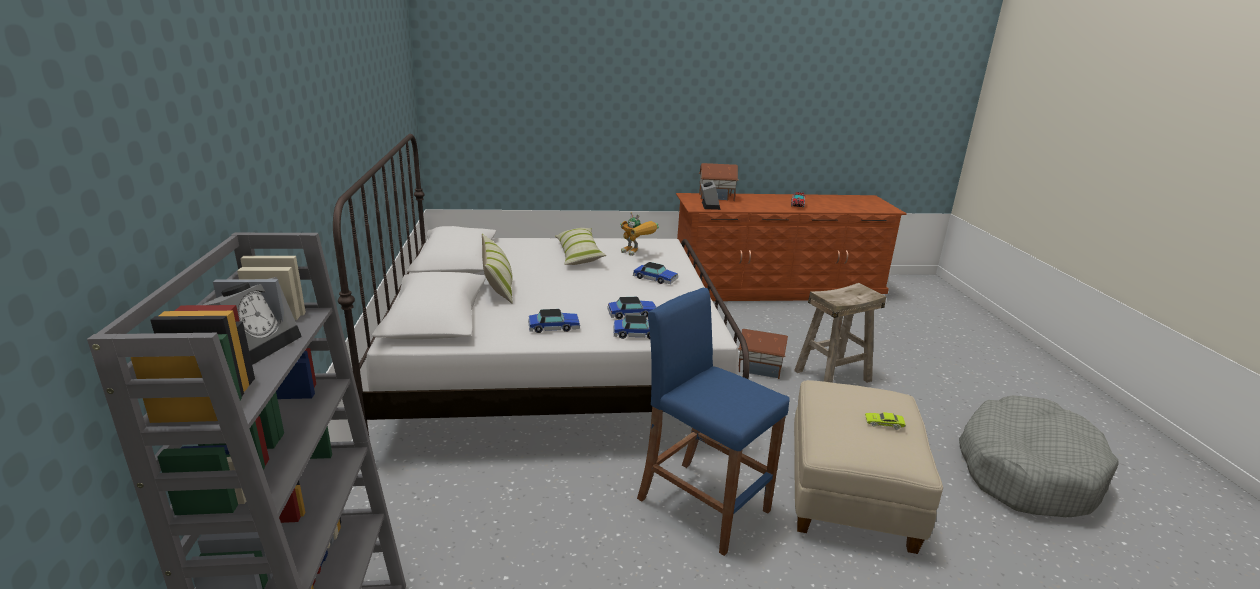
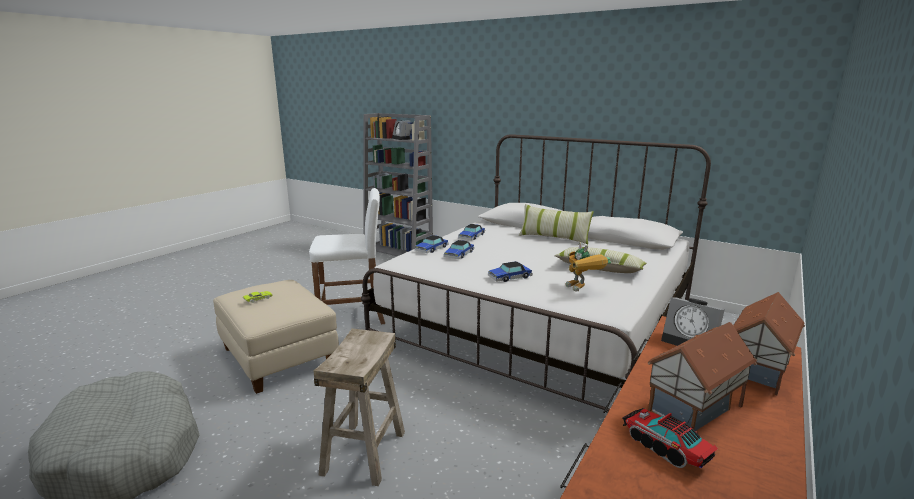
camera: 130 degrees right, 5 degrees down
(637, 253) = (583, 289): toy robot -> toy robot turned 105 degrees counterclockwise
(702, 504) = (353, 316): blue stool -> white stool
(759, 369) = (434, 411): toy house -> toy house (696, 408)

